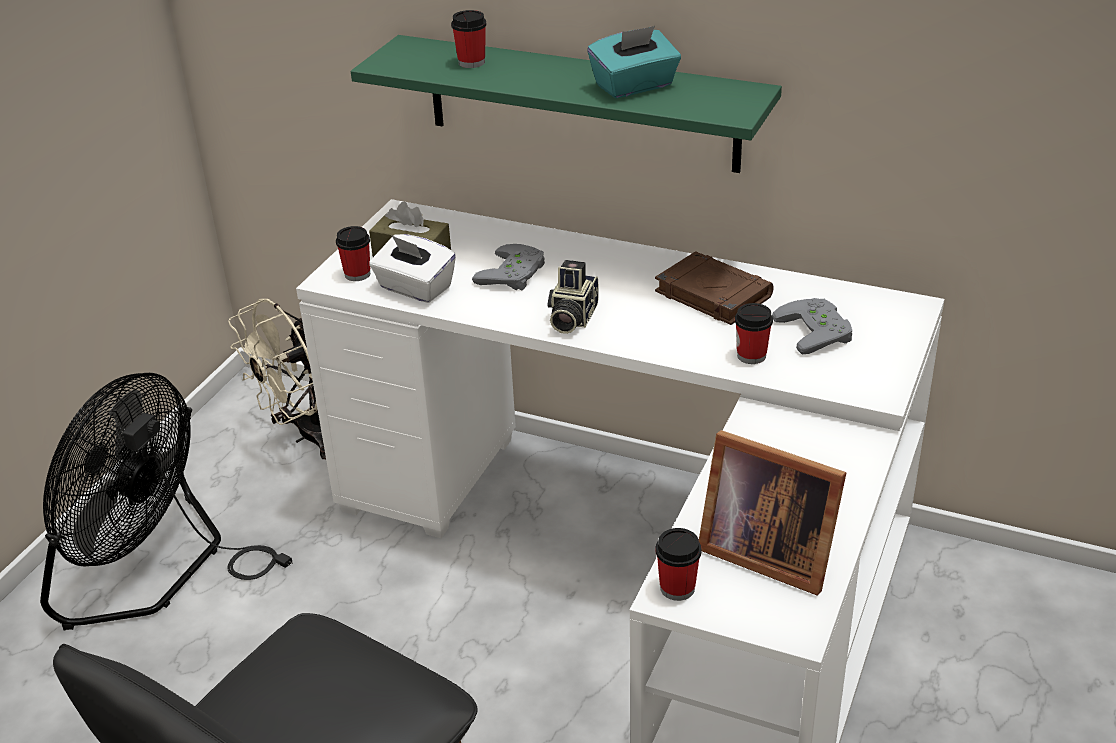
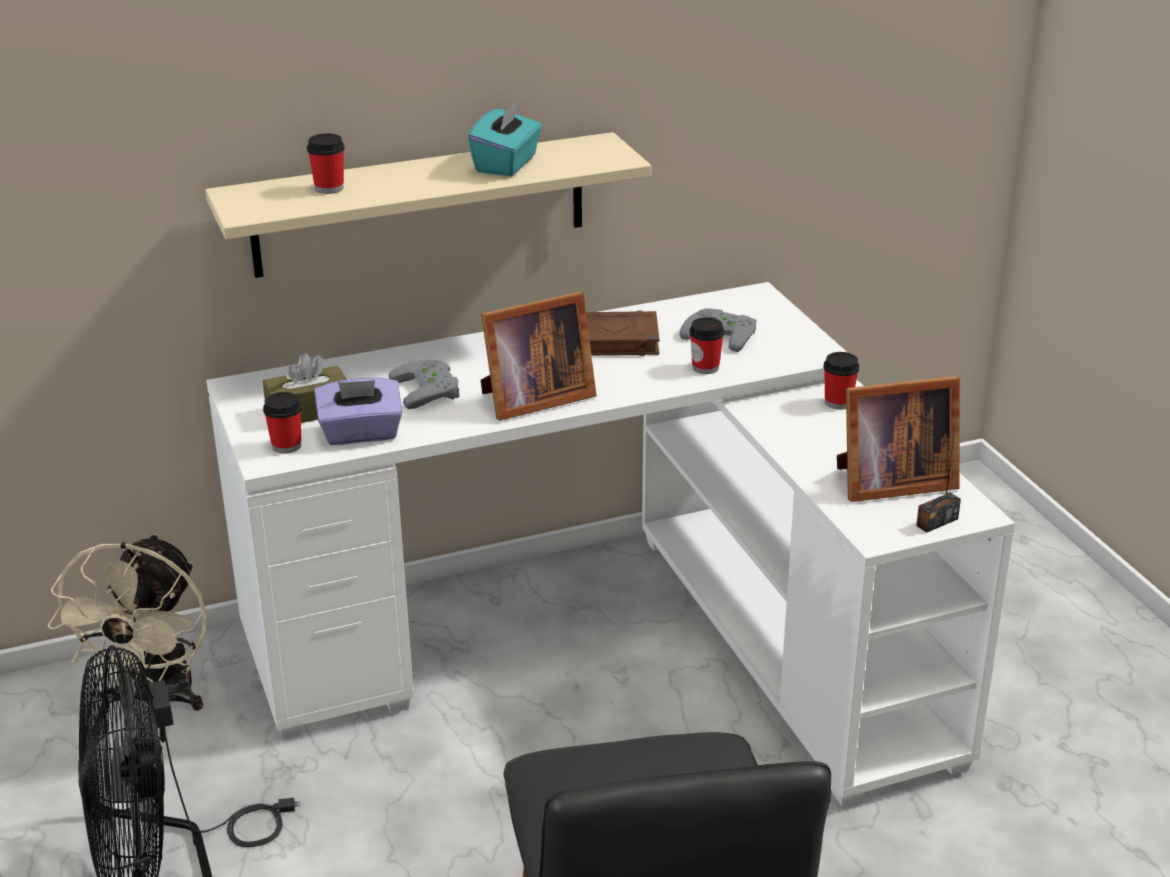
camera: 45 degrees left, 5 degrees down
(415, 288) = (361, 434): white tissue box -> purple tissue box
(571, 318) = (532, 399): camera -> picture frame
(581, 103) = (420, 205): green shelf -> beige shelf
(677, 588) = (874, 530): cup -> cup (838, 402)
(745, 615) = (936, 522): none -> radio

